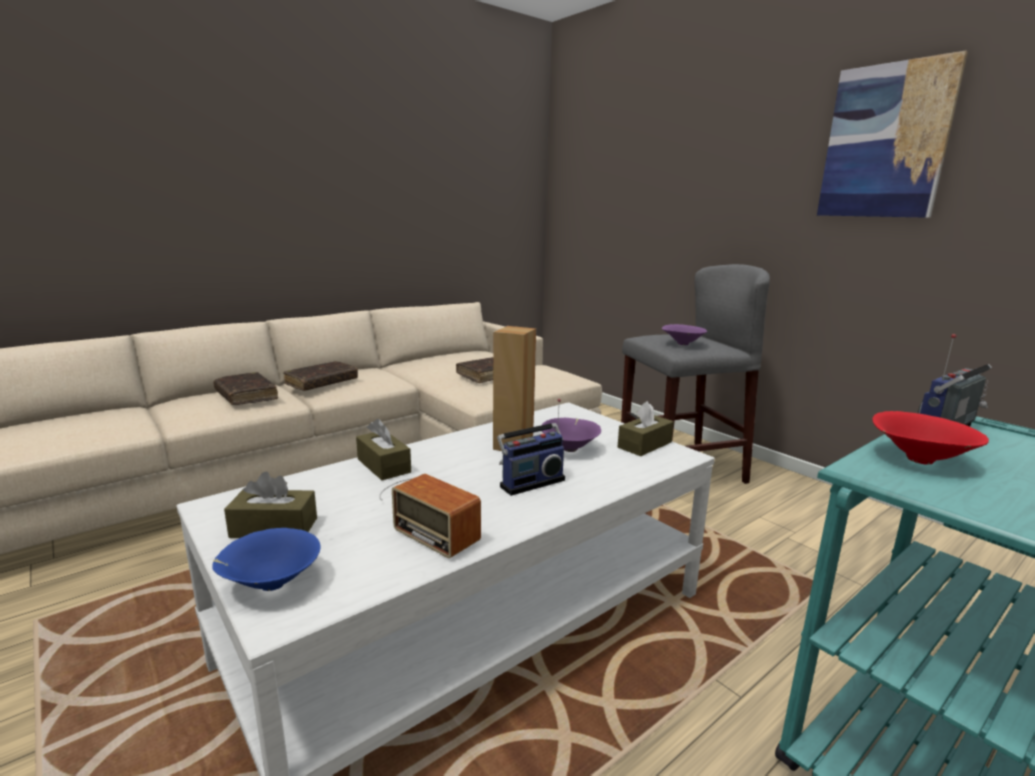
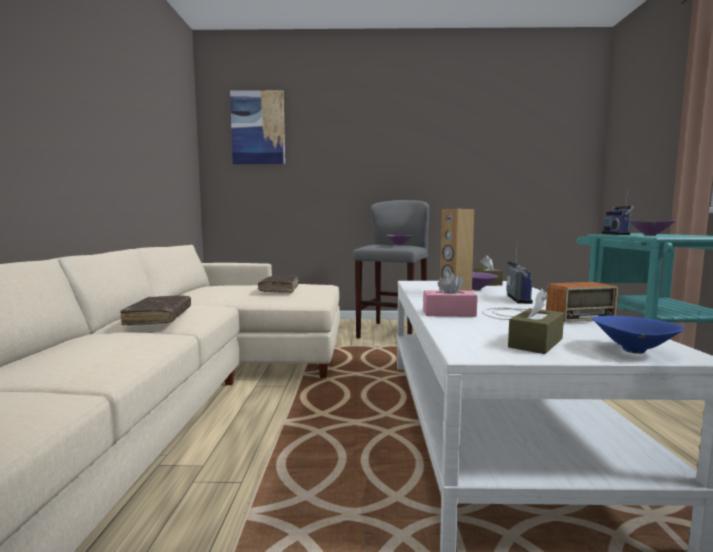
camera: 50 degrees left, 10 degrees down
(246, 396) = (111, 340): brown book -> none
(383, 466) = (449, 313): brown tissue box -> pink tissue box
(885, 142) = (449, 137): picture -> picture (258, 128)
(917, 460) = (650, 235): red bowl -> purple bowl

